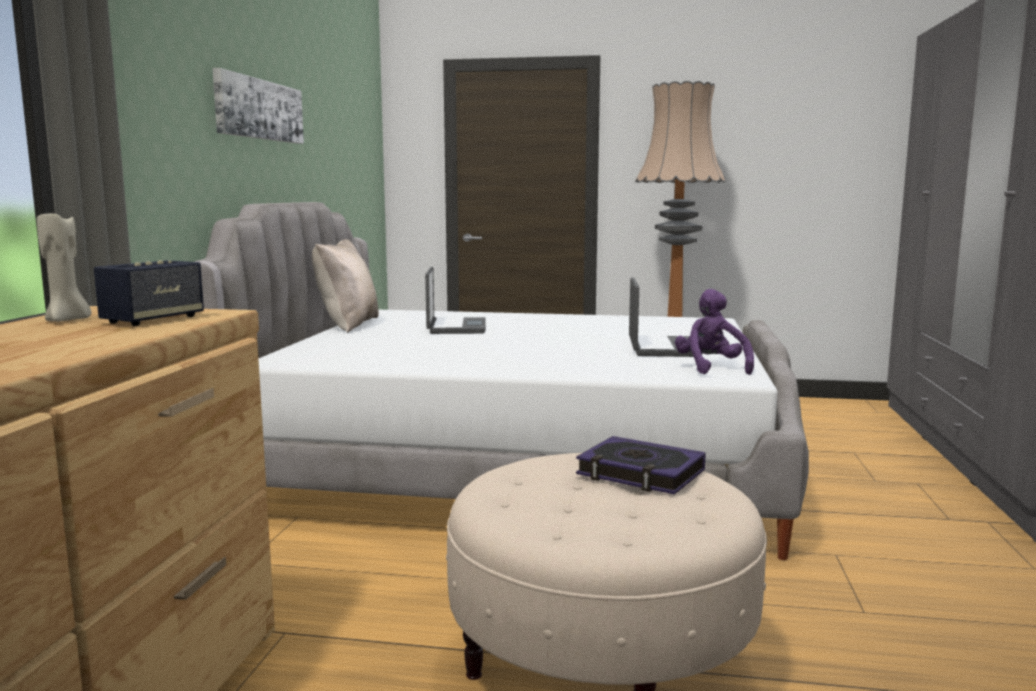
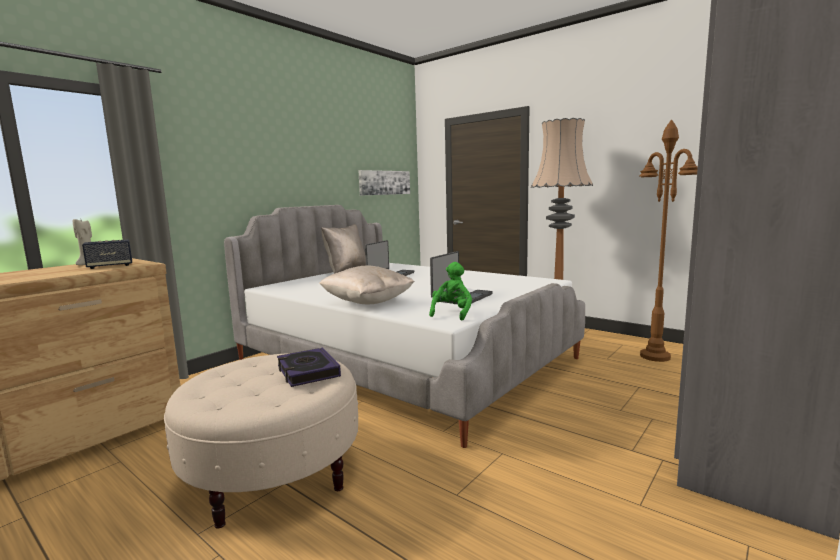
camera: 30 degrees right, 0 degrees up
(259, 109) = (293, 159): picture -> picture (384, 182)
(548, 367) = (367, 303): none -> beige pillow
(711, 368) = (452, 313): purple plush toy -> green plush toy
(818, 416) = (655, 356): none -> brown floor lamp

